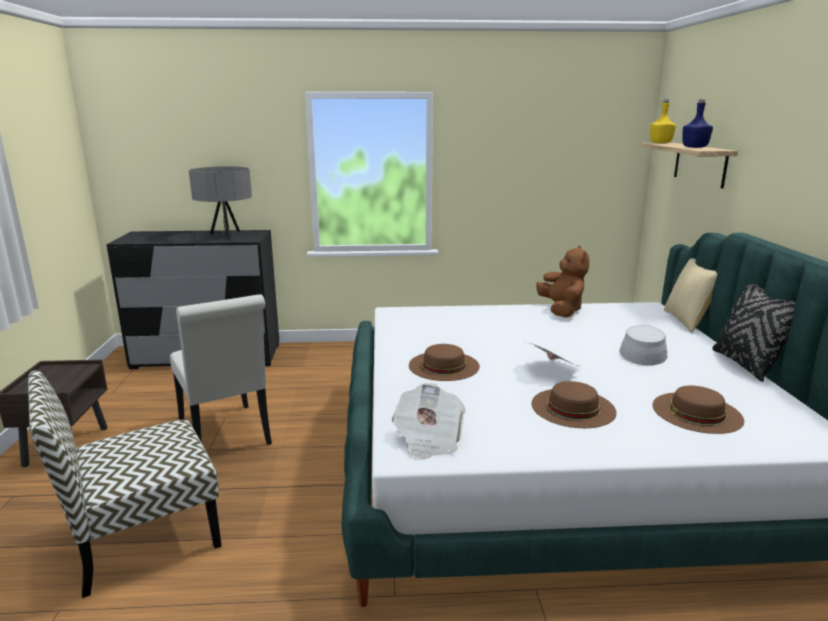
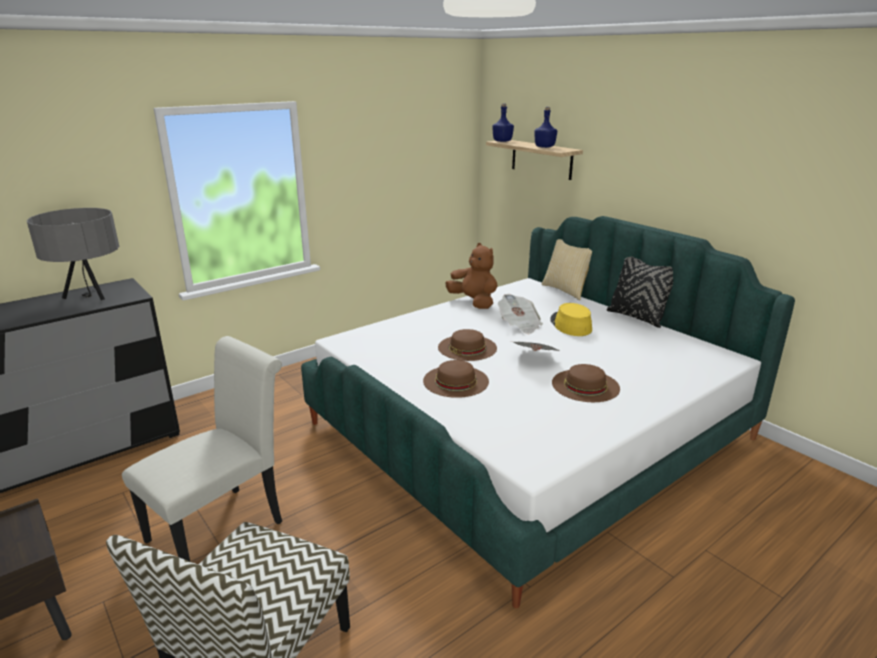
camera: 35 degrees left, 5 degrees up
(226, 437) = (223, 527): white chair -> white chair turned 75 degrees counterclockwise
(427, 439) = (531, 449): newspaper -> newspaper (519, 325)
(642, 352) = (570, 325): grey hat -> yellow hat
(660, 143) = (502, 141): yellow bottle -> blue bottle
(696, 412) = (653, 363): brown hat -> brown hat (467, 347)

